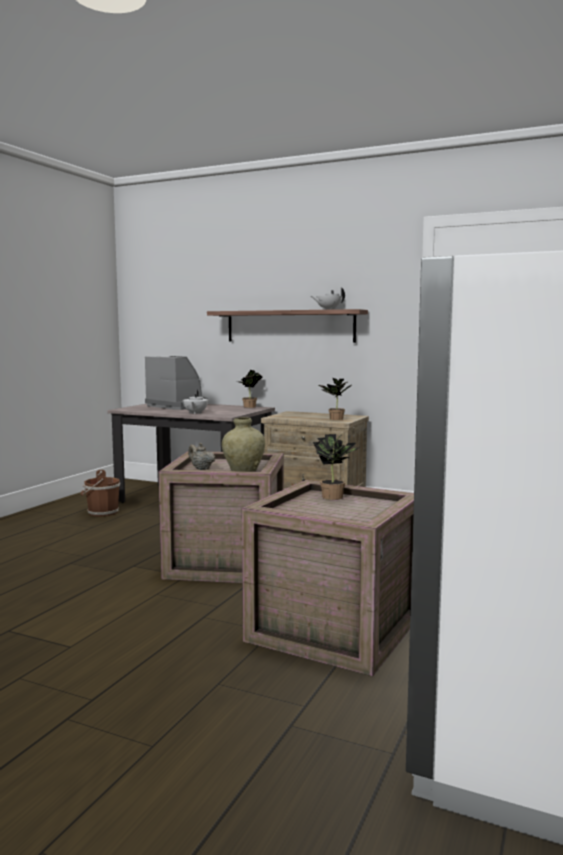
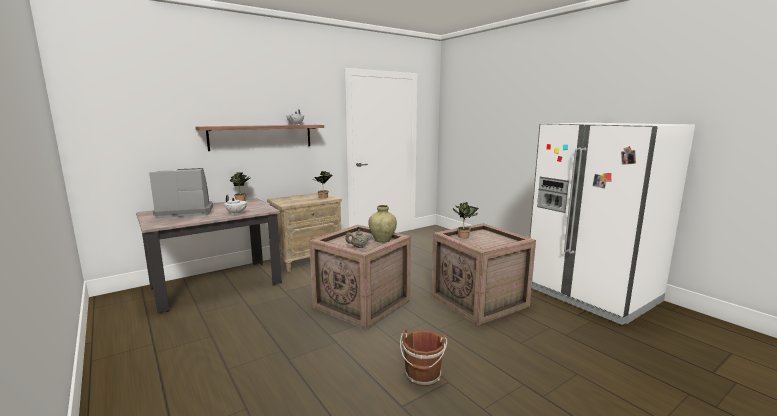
camera: 60 degrees left, 5 degrees up
(101, 512) = (177, 325): brown bucket -> brown bucket (423, 376)

